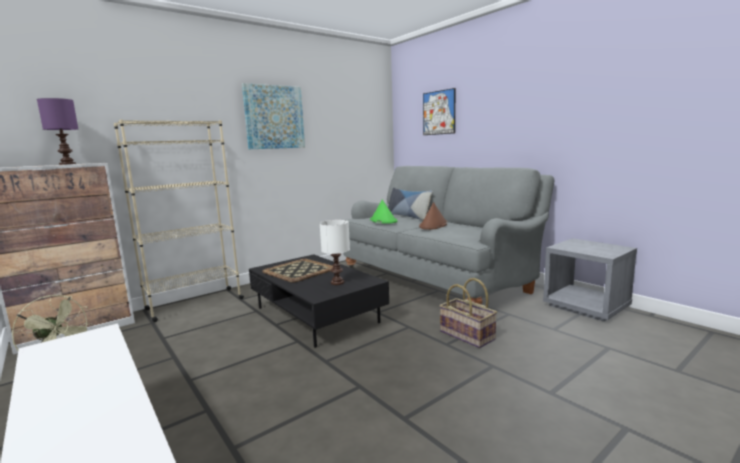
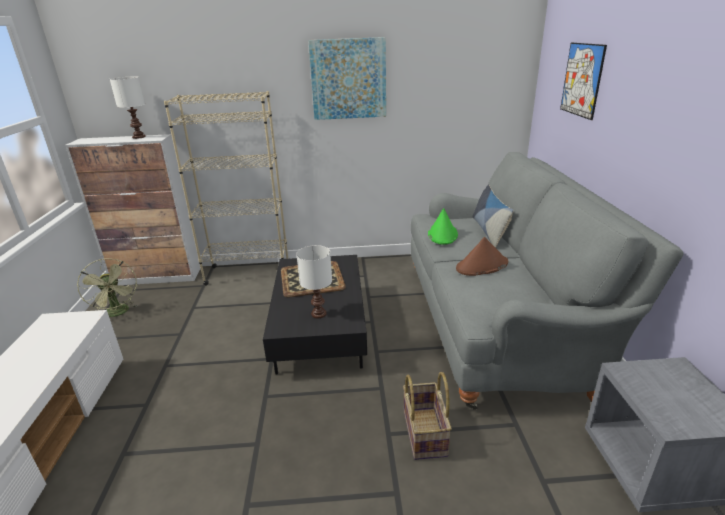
camera: 35 degrees right, 15 degrees up
(68, 164) = (139, 137): purple table lamp -> white table lamp

